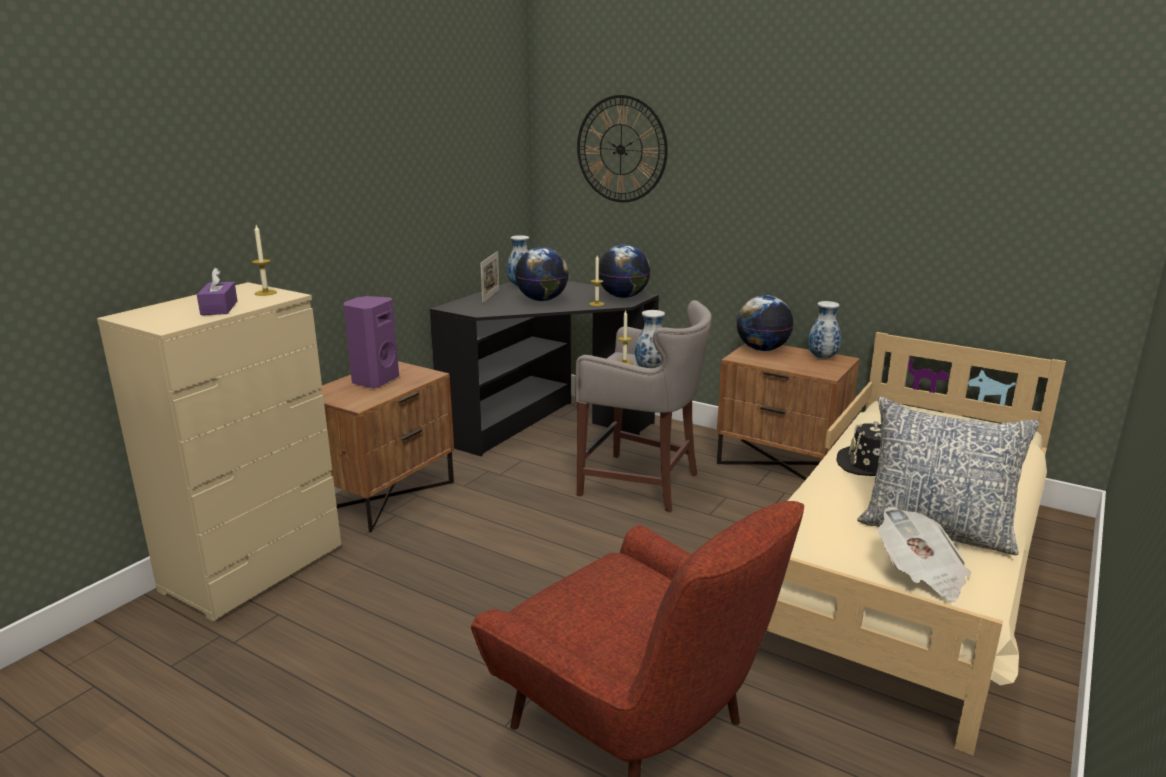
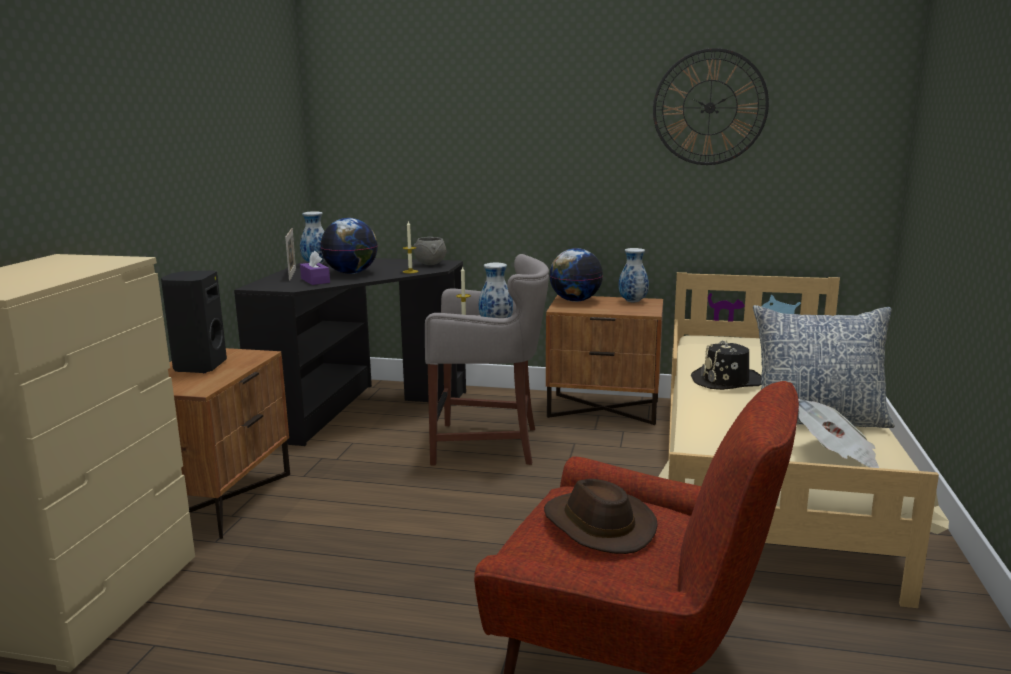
camera: 20 degrees left, 5 degrees down
(219, 308) = (52, 274): purple tissue box -> purple tissue box (315, 280)
(265, 293) = (95, 259): candle -> none
(374, 380) = (198, 367): purple speaker -> black speaker
(613, 600) = (597, 525): none -> brown hat
(621, 149) = (409, 120): wall clock -> wall clock (709, 107)
(623, 297) = (431, 264): globe -> grey bowl

